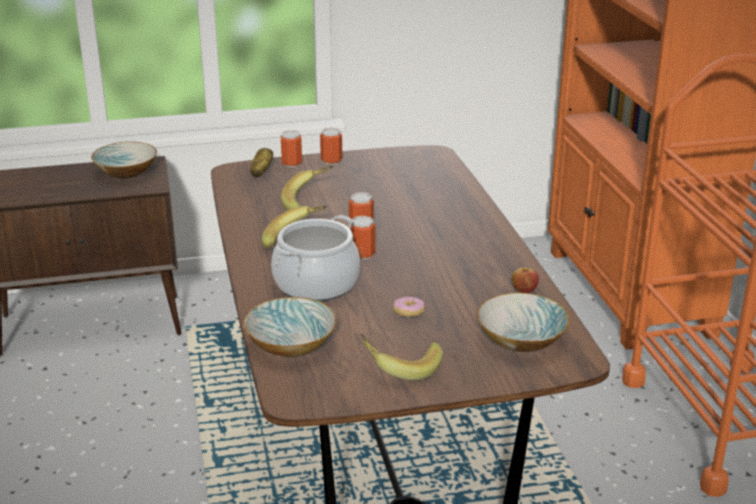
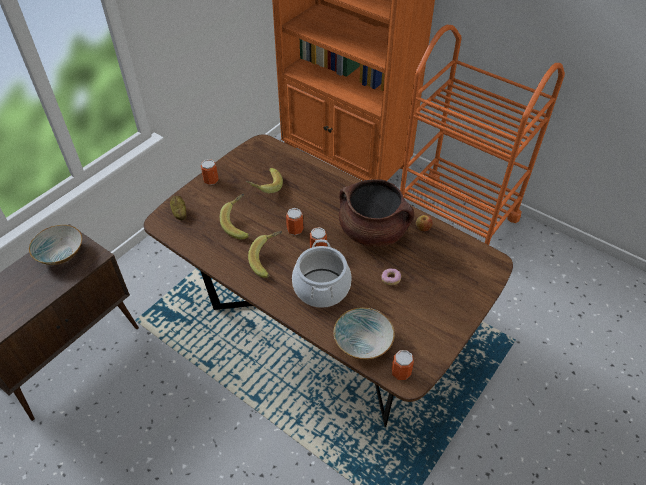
camera: 40 degrees left, 20 degrees up
(292, 163) = (189, 195): can -> can (401, 372)
(400, 367) = (430, 321): banana -> banana (264, 187)
(453, 267) = (373, 231): none -> brown cooking pot
(521, 341) = (459, 265): bowl -> none

